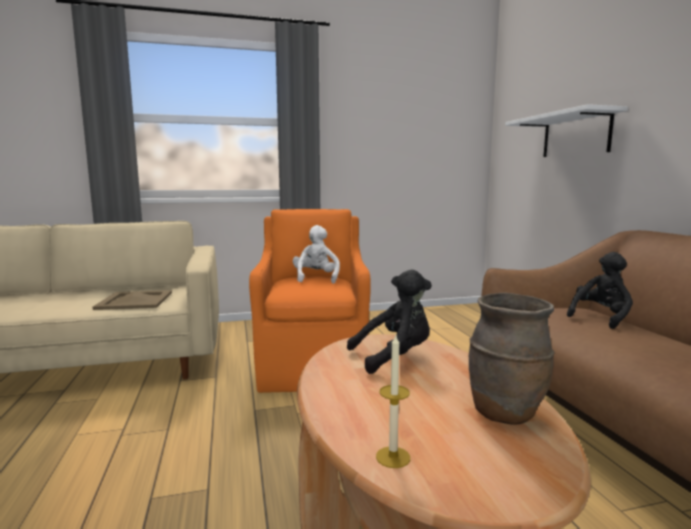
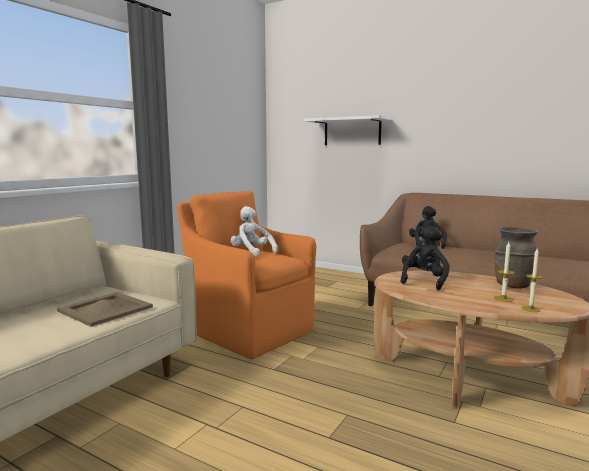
camera: 45 degrees left, 0 degrees up
(412, 422) = (503, 298): none -> candle

